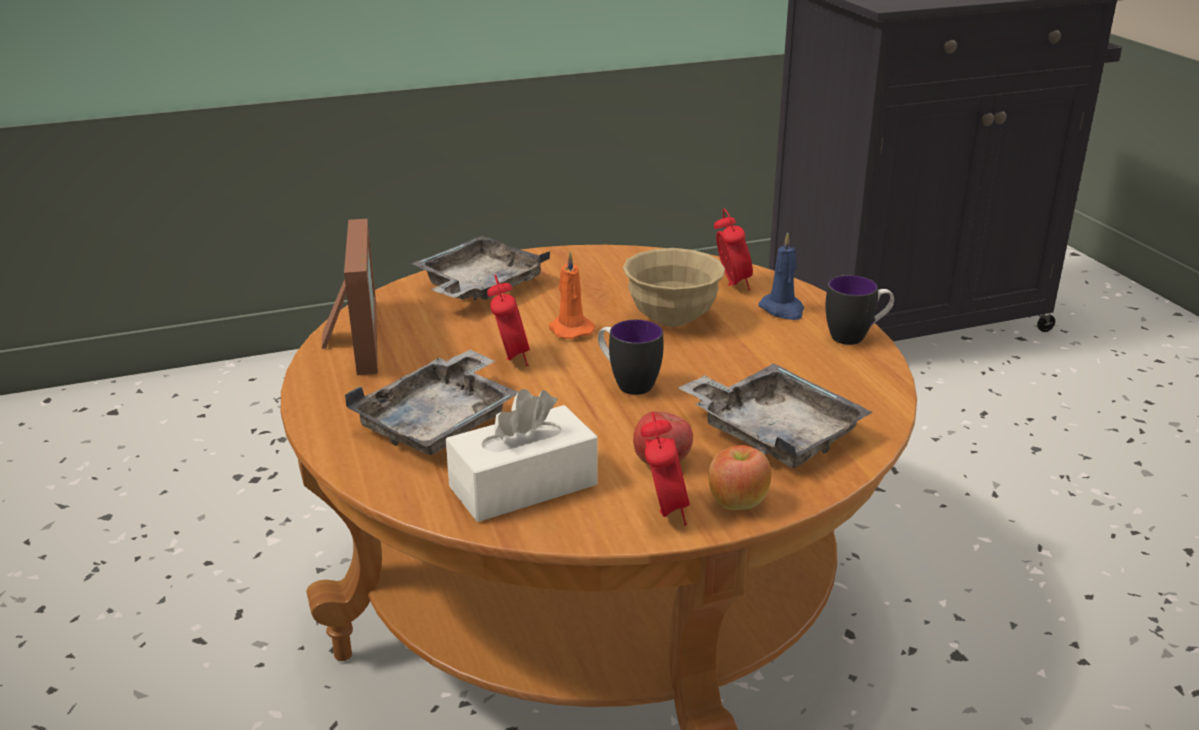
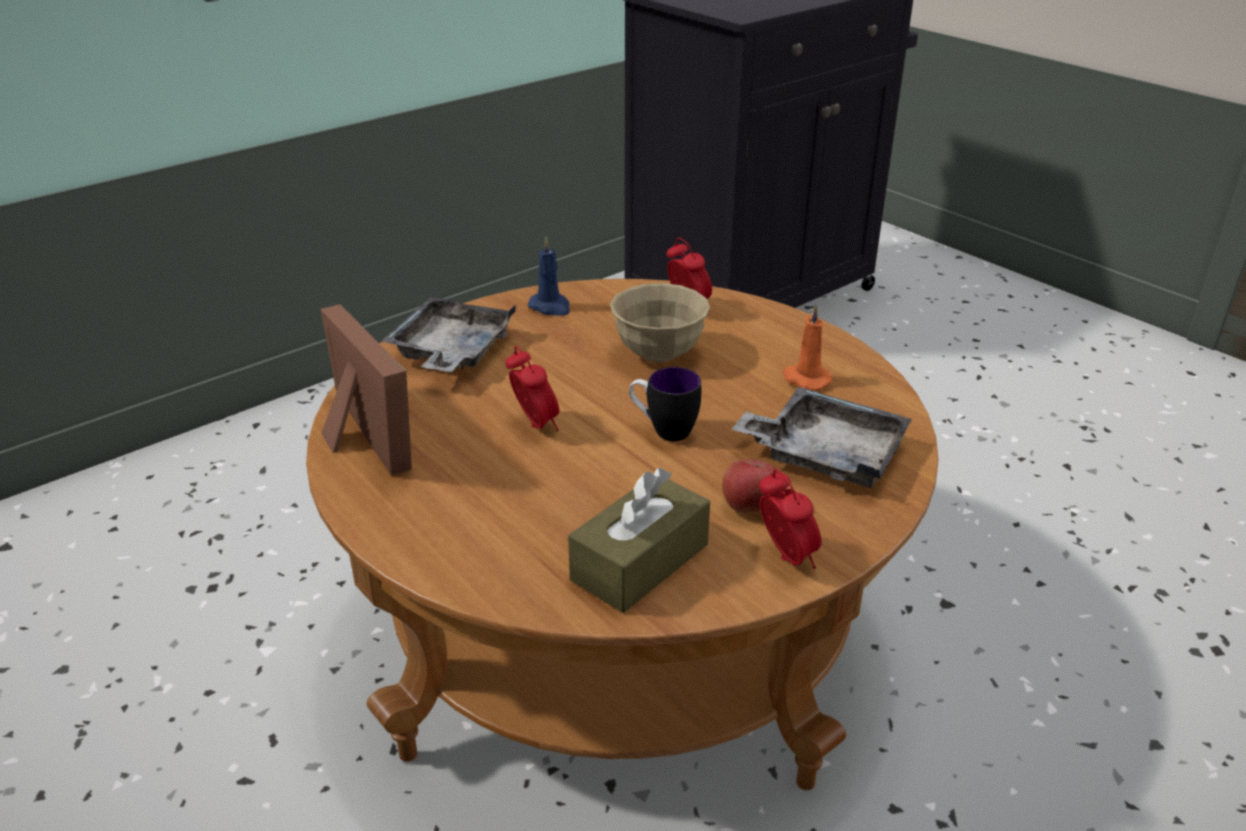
camera: 20 degrees left, 5 degrees up
(440, 423) = (513, 511): grey tray -> none
(523, 486) = (640, 562): white tissue box -> brown tissue box
(570, 329) = (571, 382): orange candle -> orange candle (805, 379)
(737, 503) = (842, 534): apple -> none
(782, 310) = (750, 326): blue candle -> blue candle (550, 307)
(856, 337) = (830, 342): mug -> none

